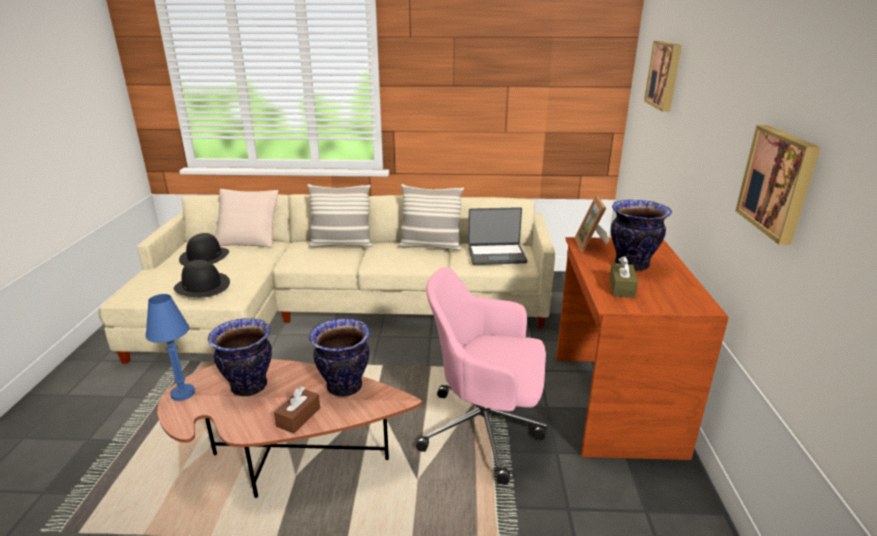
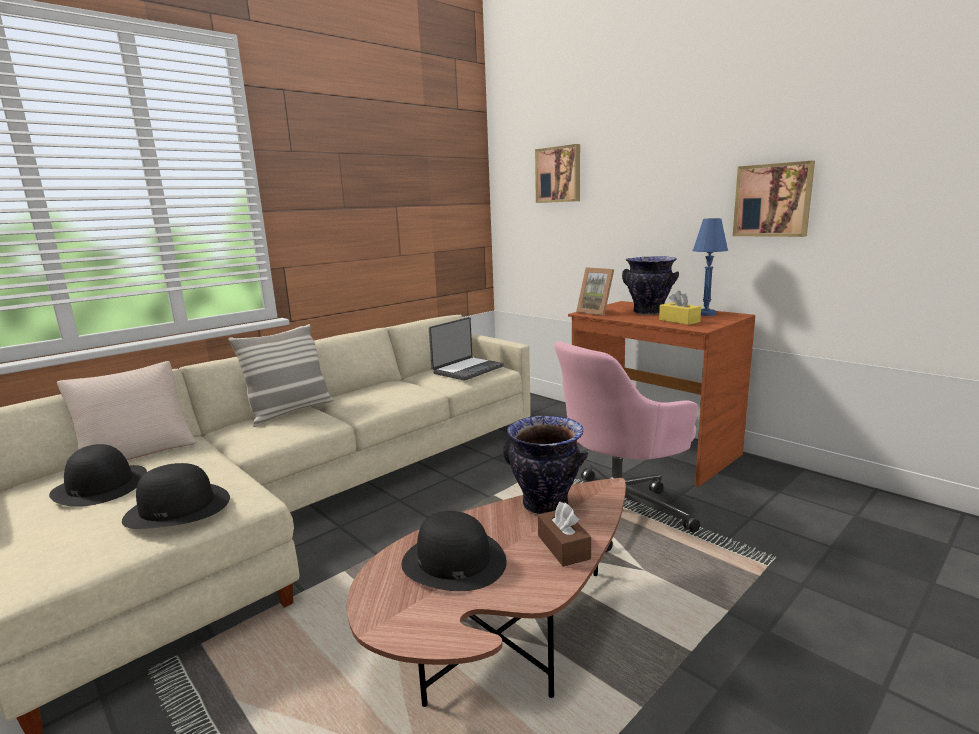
camera: 45 degrees left, 10 degrees down
(183, 393) = (386, 617): blue table lamp -> blue table lamp (705, 314)
(248, 387) = (453, 561): vase -> black hat
(430, 246) = (393, 383): pillow -> none
(621, 287) = (679, 321): brown tissue box -> yellow tissue box

